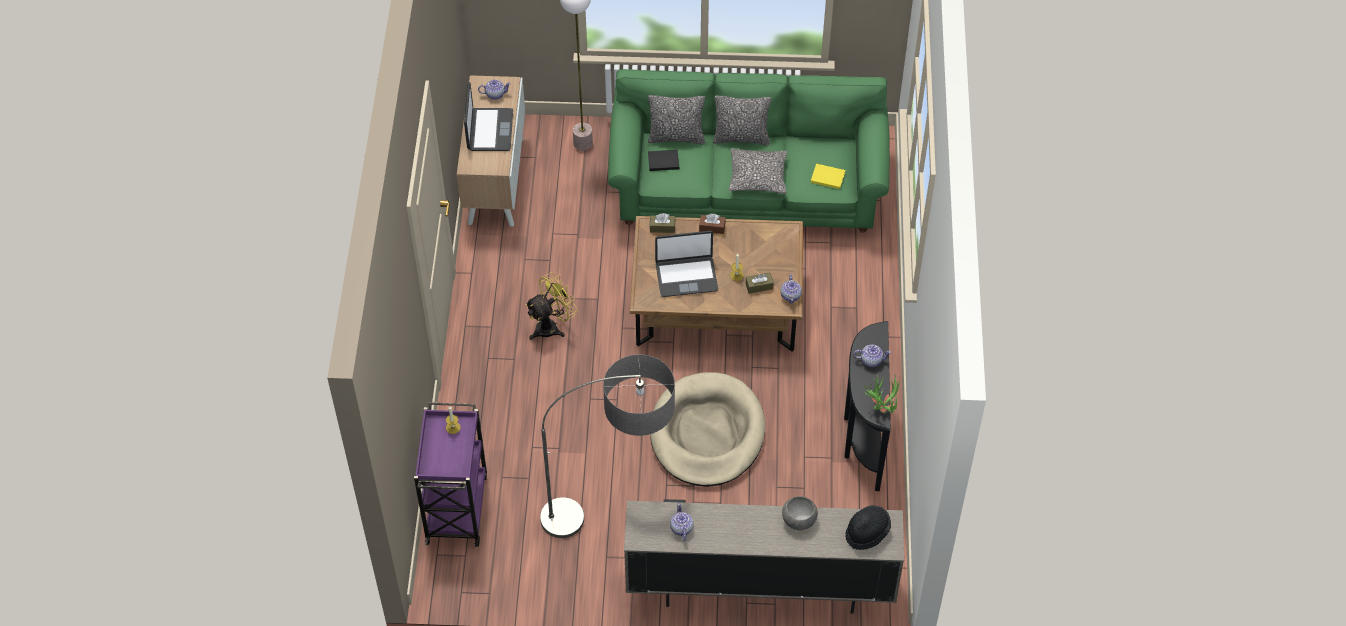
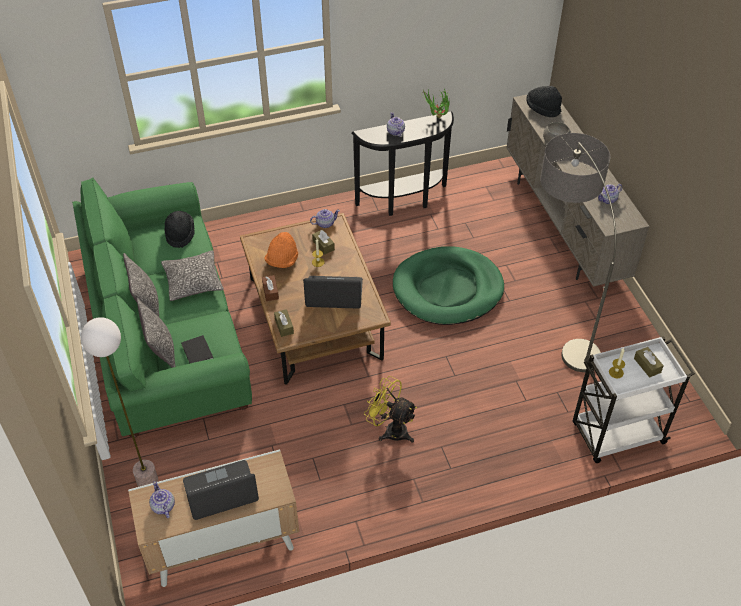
camera: 110 degrees left, 5 degrees down
(447, 456) = (647, 365): none -> brown tissue box
(456, 507) = (616, 434): purple cart -> white cart
(686, 276) = (334, 294): laptop -> laptop turned 60 degrees counterclockwise
(707, 433) = (448, 289): beige dog bed -> green dog bed
(751, 247) = (282, 261): none -> orange hat
(827, 177) = (180, 234): yellow book -> black hat

